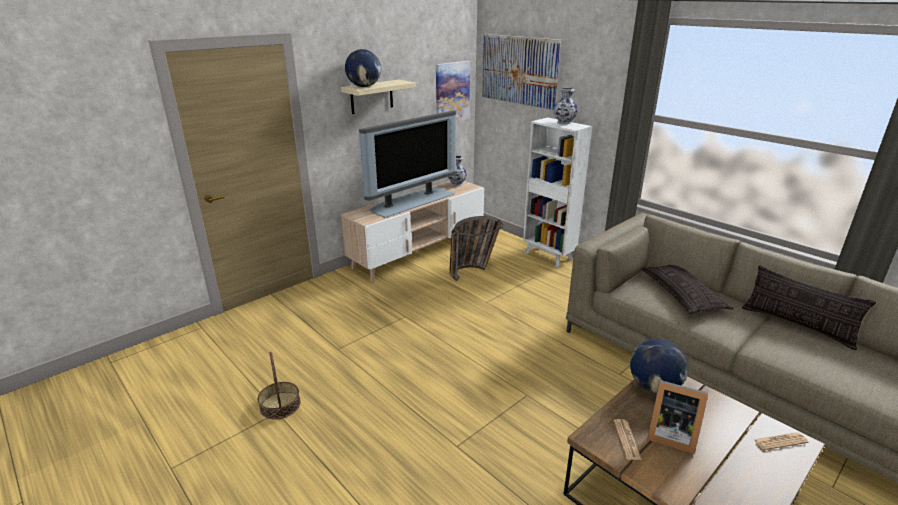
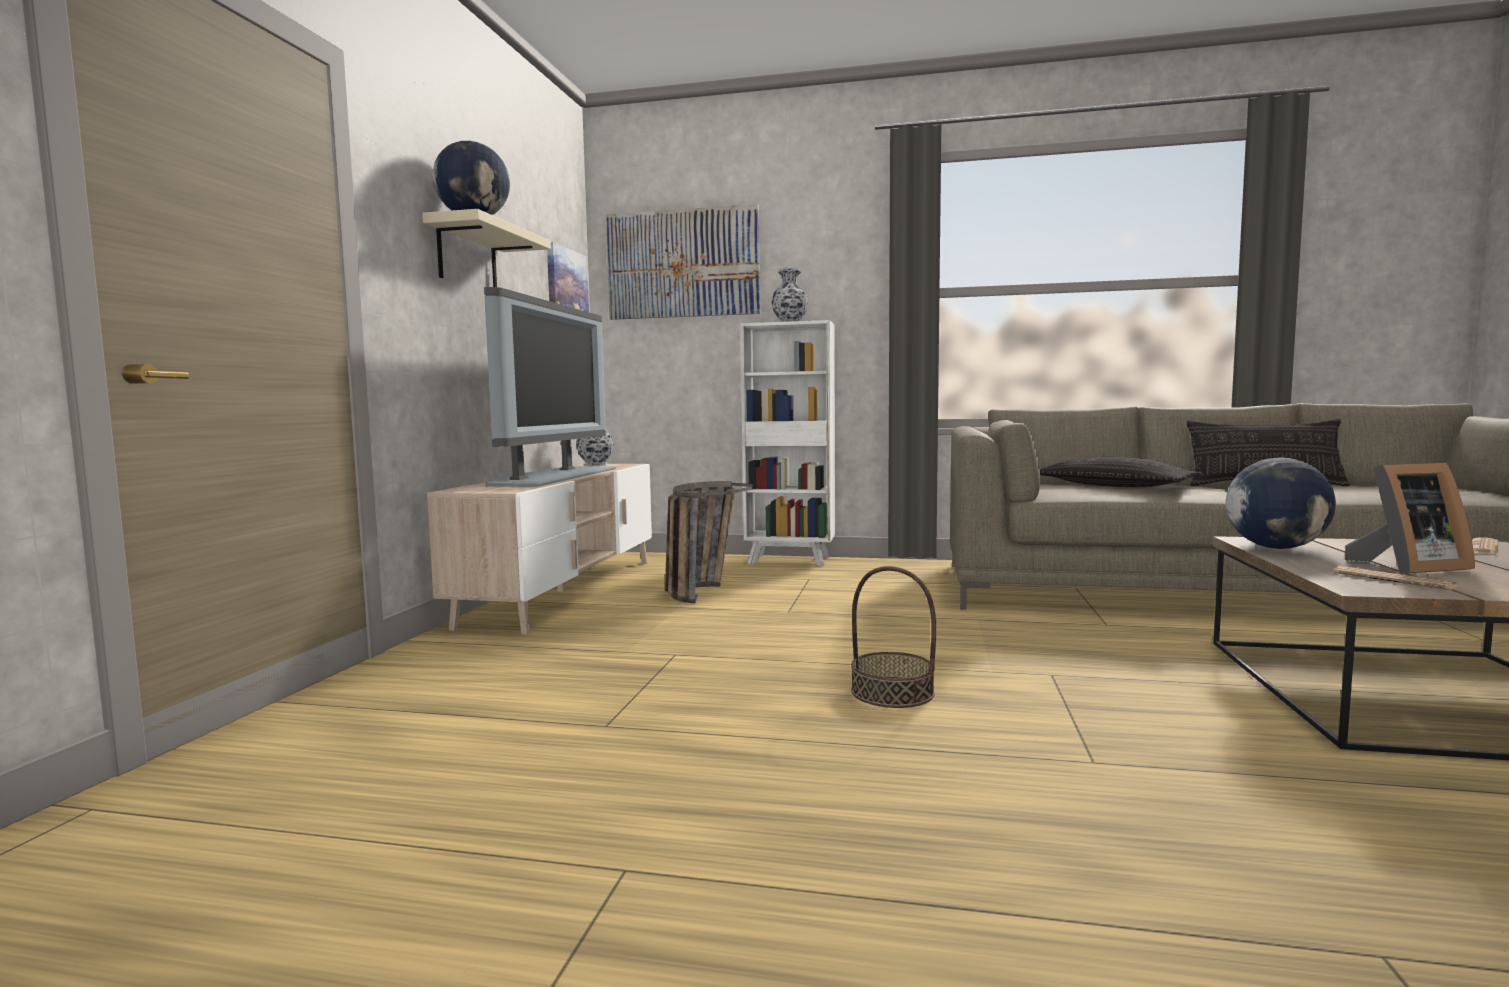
camera: 35 degrees left, 20 degrees down
(280, 405) = (611, 854): basket -> basket (892, 692)

